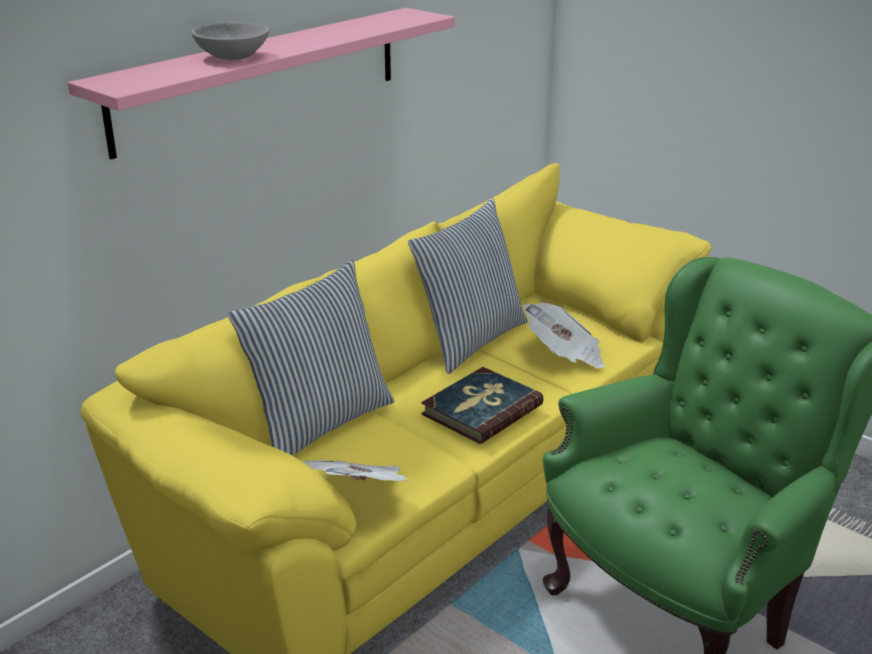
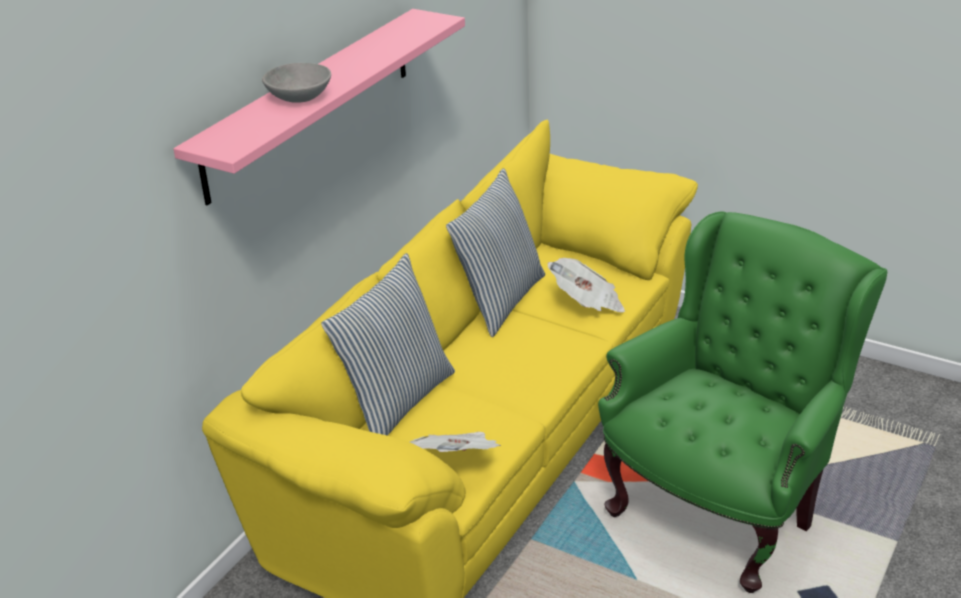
camera: 10 degrees left, 5 degrees up
(481, 409) = (532, 367): book -> none

